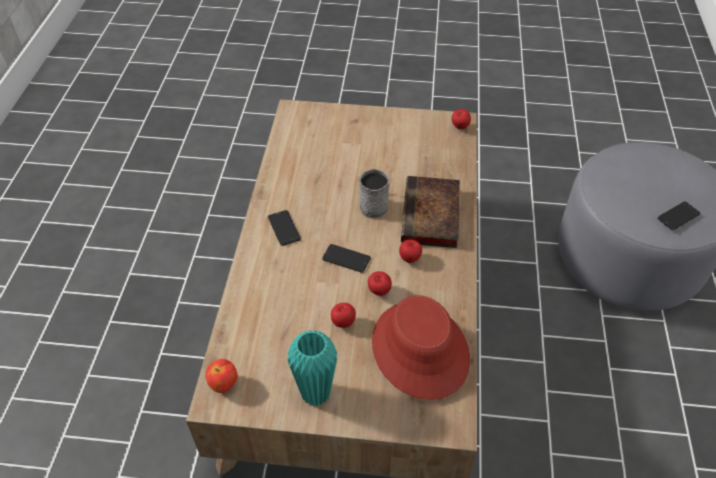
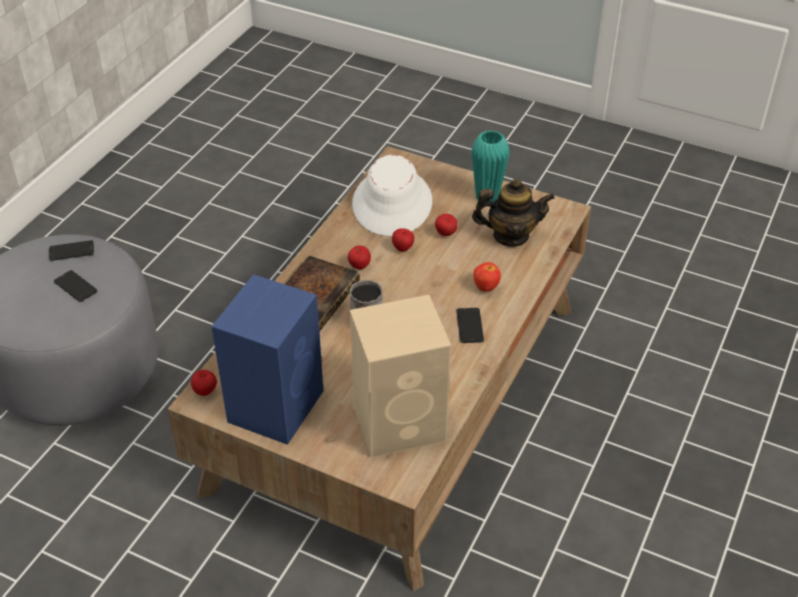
camera: 160 degrees left, 5 degrees down
(224, 385) = (557, 218): apple -> apple (486, 287)
(273, 342) = (510, 236): none -> teapot
(309, 142) = (402, 422): none -> beige speaker
(346, 258) = (419, 282): phone -> phone (75, 286)
(404, 132) = (277, 404): none -> blue speaker
(419, 350) = (392, 203): red hat -> white hat

